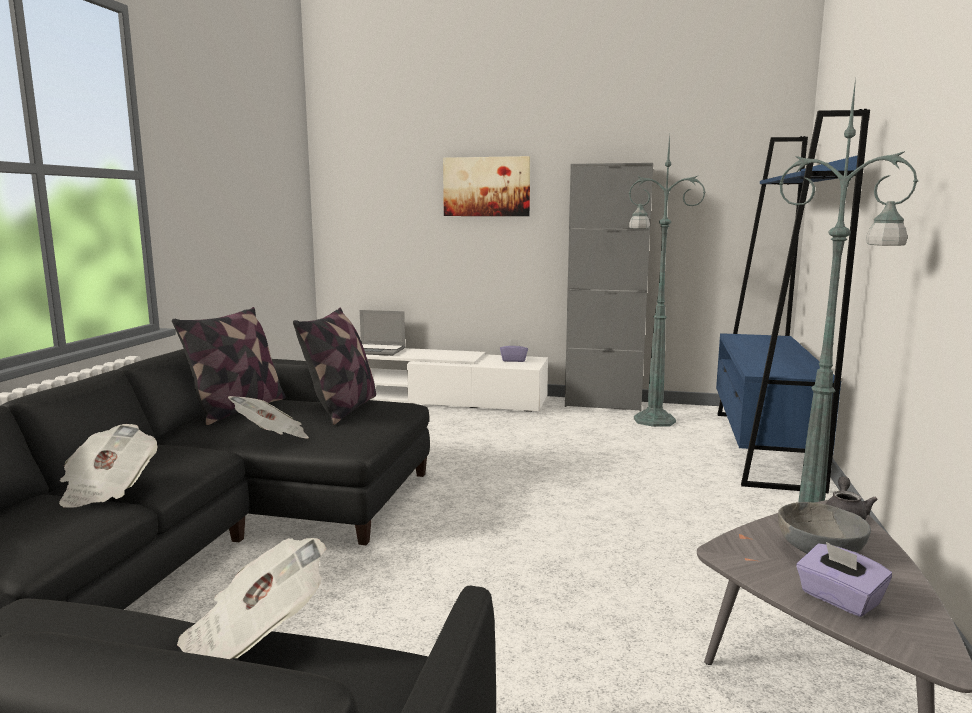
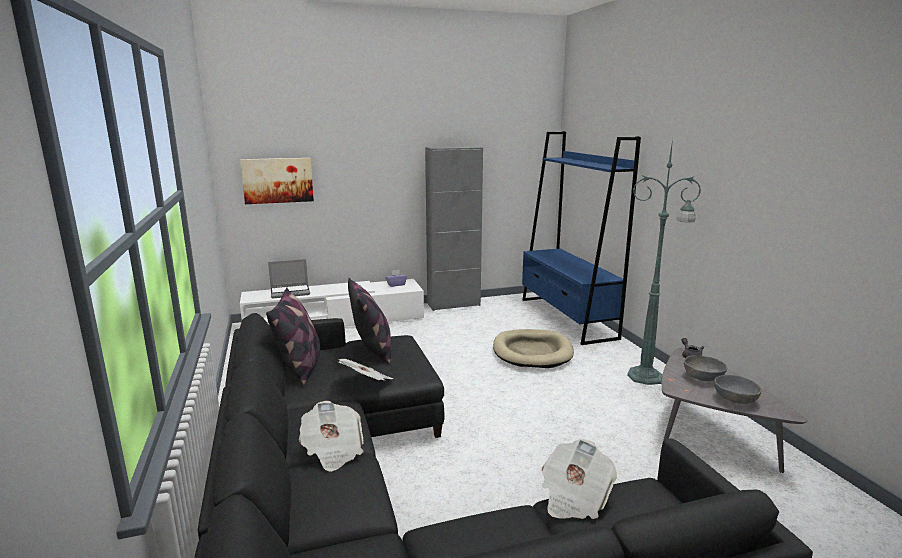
camera: 30 degrees left, 5 degrees up
(486, 186) = (363, 162): picture -> picture (277, 180)
(643, 478) = (532, 352): none -> beige dog bed
(652, 420) = (493, 311): green floor lamp -> none
(839, 599) = (735, 399): purple tissue box -> grey bowl

